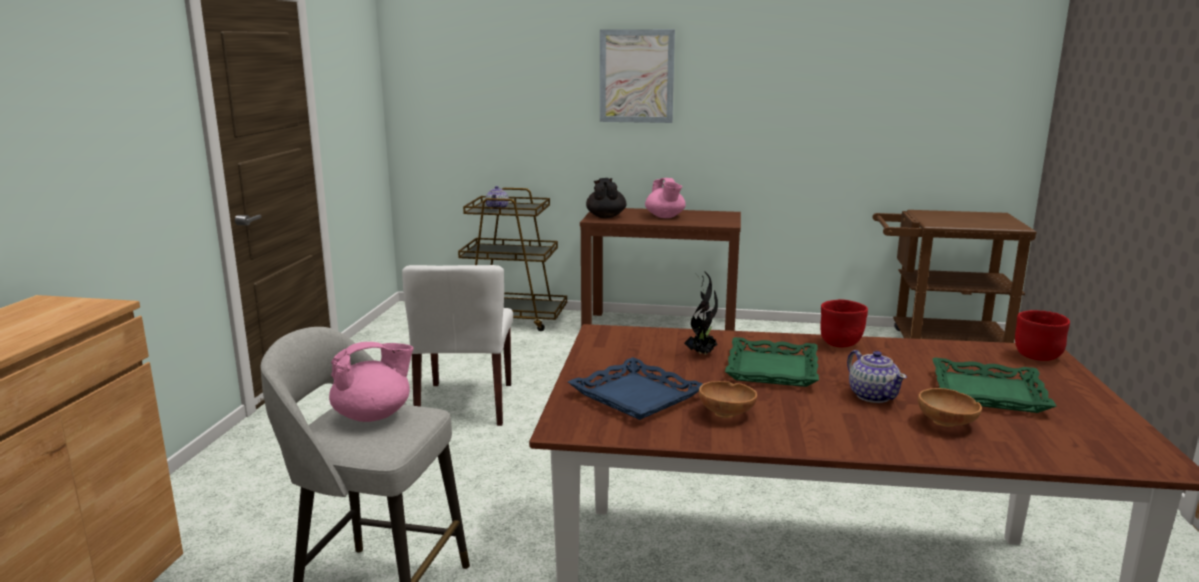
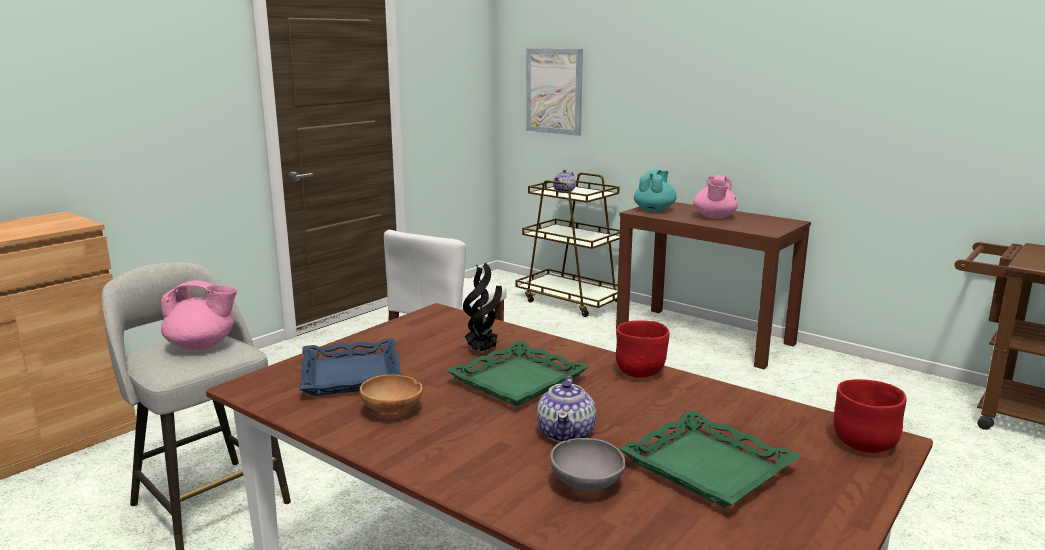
camera: 30 degrees right, 0 degrees up
(606, 216) = (654, 210): black teapot -> turquoise teapot
(636, 76) = (711, 64): picture -> picture (554, 91)
(947, 424) = (587, 486): brown bowl -> grey bowl

